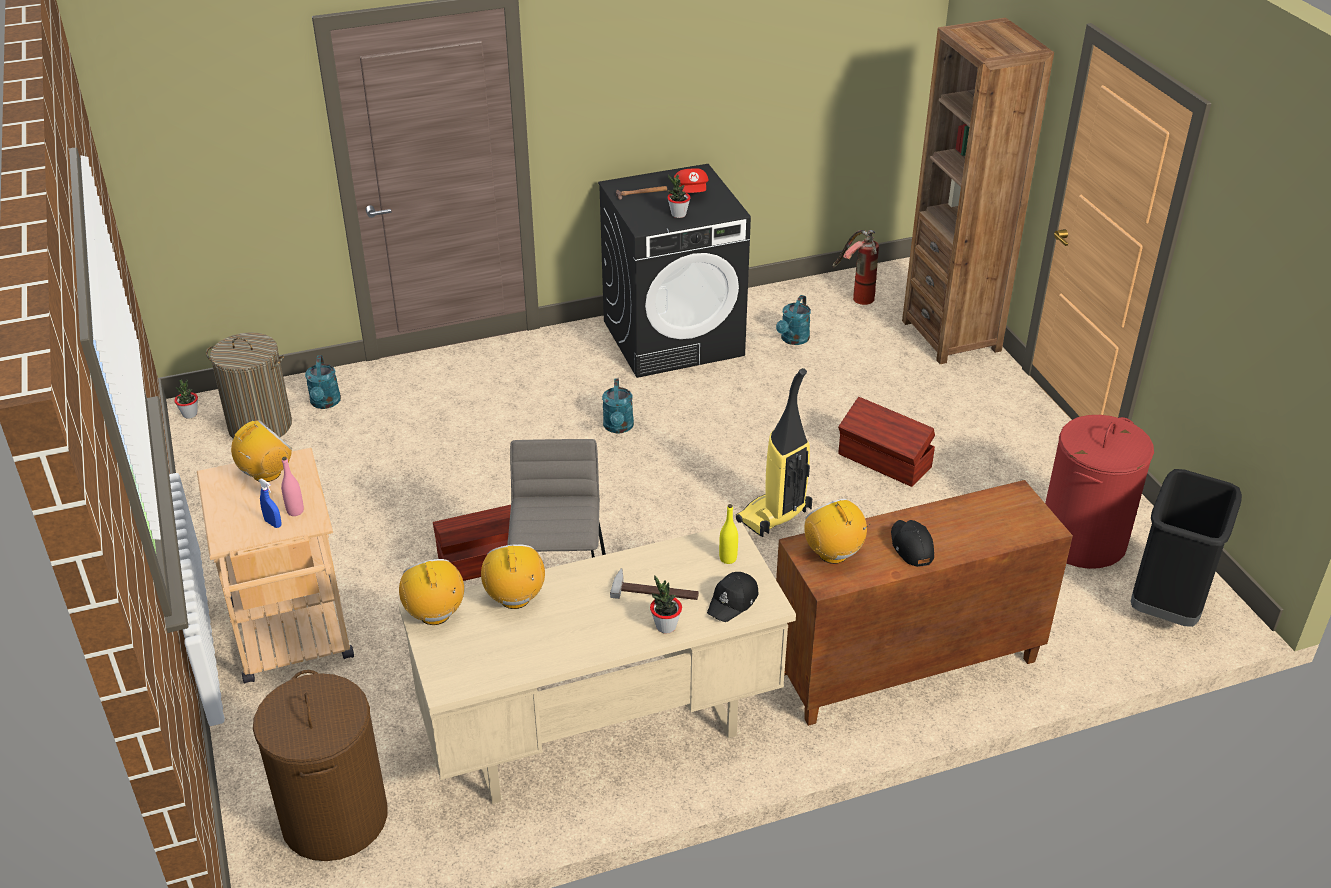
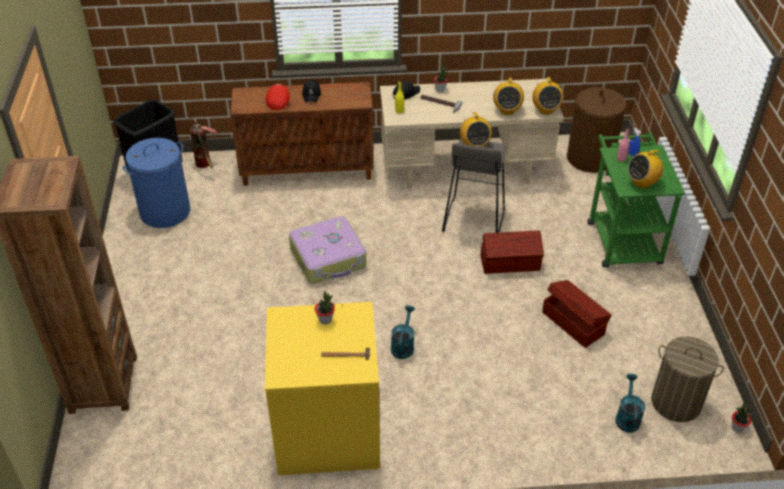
camera: 165 degrees left, 5 degrees up
(294, 639) = (621, 237): beige cart -> green cart
(673, 338) = (327, 432): black washing machine -> yellow washing machine
(691, 191) = (300, 348): red cap -> red cap (278, 101)
(774, 516) = (329, 258): vacuum cleaner -> suitcase
(793, 340) = (230, 407): turquoise watering can -> none
(833, 554) = (350, 97): radio -> radio (474, 146)
(855, 296) = (144, 451): fire extinguisher -> fire extinguisher (206, 166)
(884, 461) = (237, 282): brown storage box -> brown storage box (573, 322)
(1082, 540) = (165, 211): red laundry basket -> blue laundry basket

